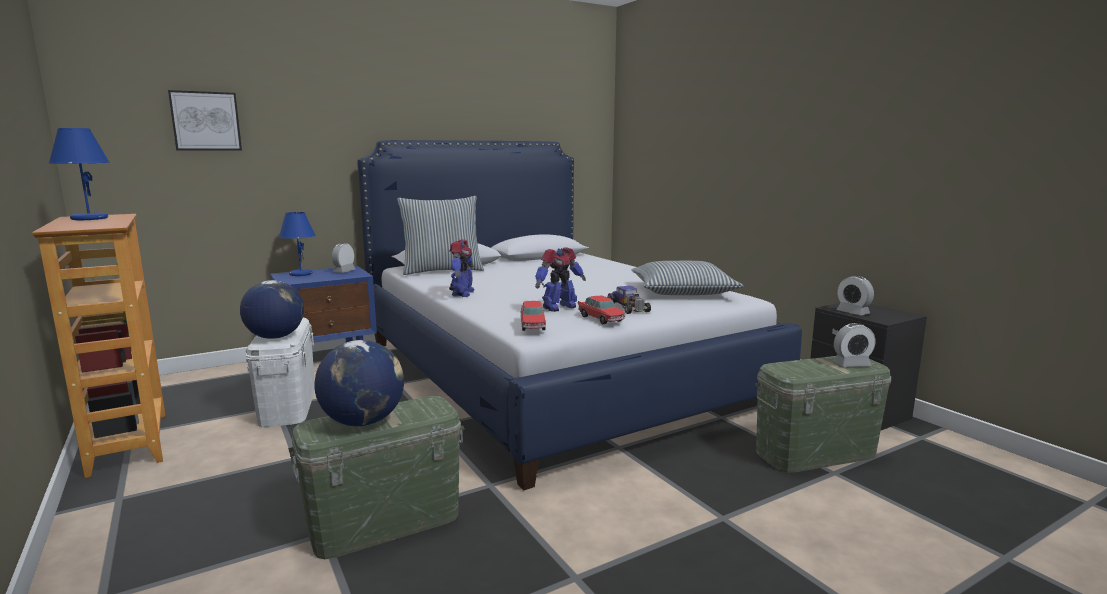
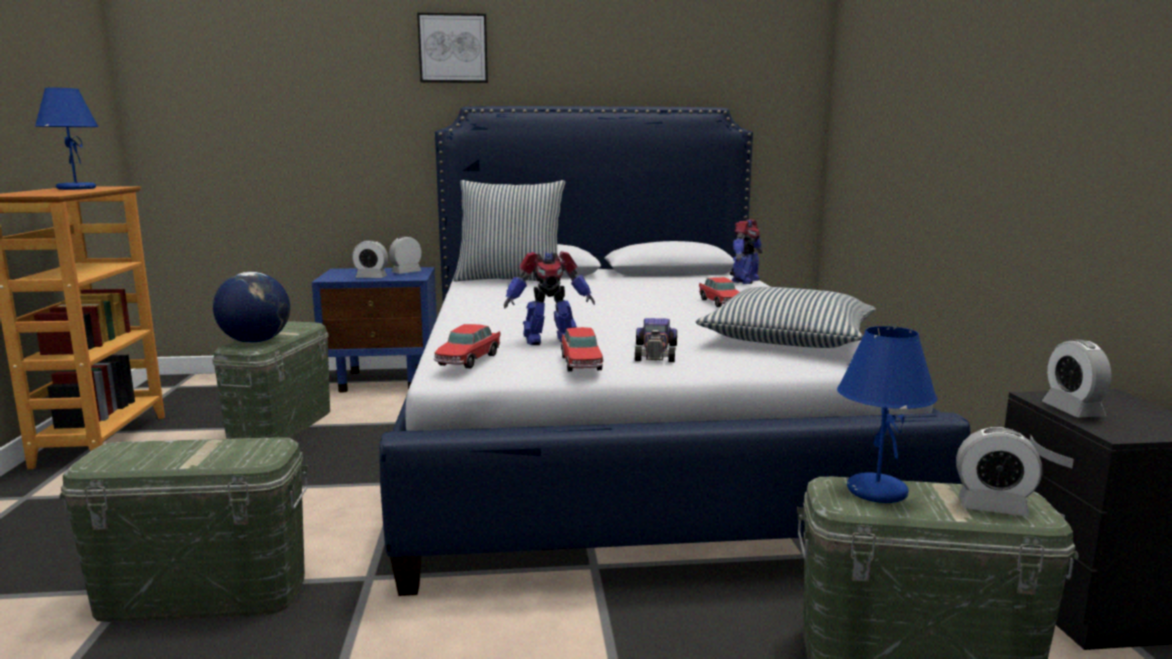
camera: 25 degrees right, 0 degrees up
(206, 121) = (265, 85): picture -> picture (453, 48)
(287, 405) = (281, 427): white storage box -> green storage box
(300, 274) = (356, 271): blue table lamp -> blue table lamp (875, 491)
(324, 277) = (371, 277): none -> alarm clock
(363, 422) = (163, 455): globe -> none
(462, 293) = (473, 310): toy robot -> toy robot (744, 281)
(607, 274) = (720, 303): none -> toy car

